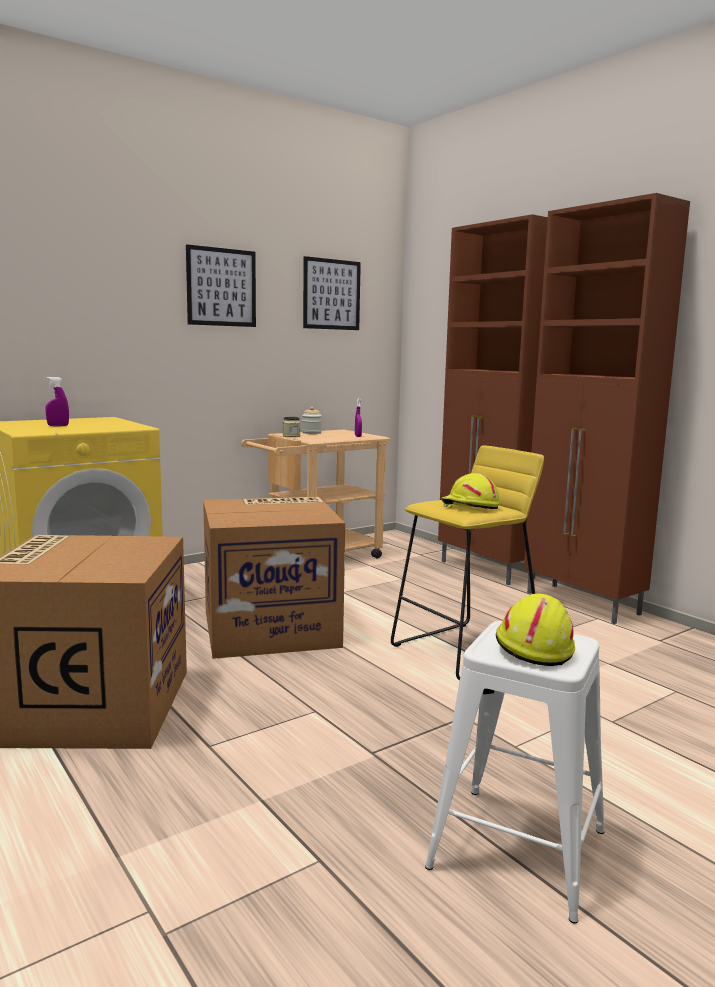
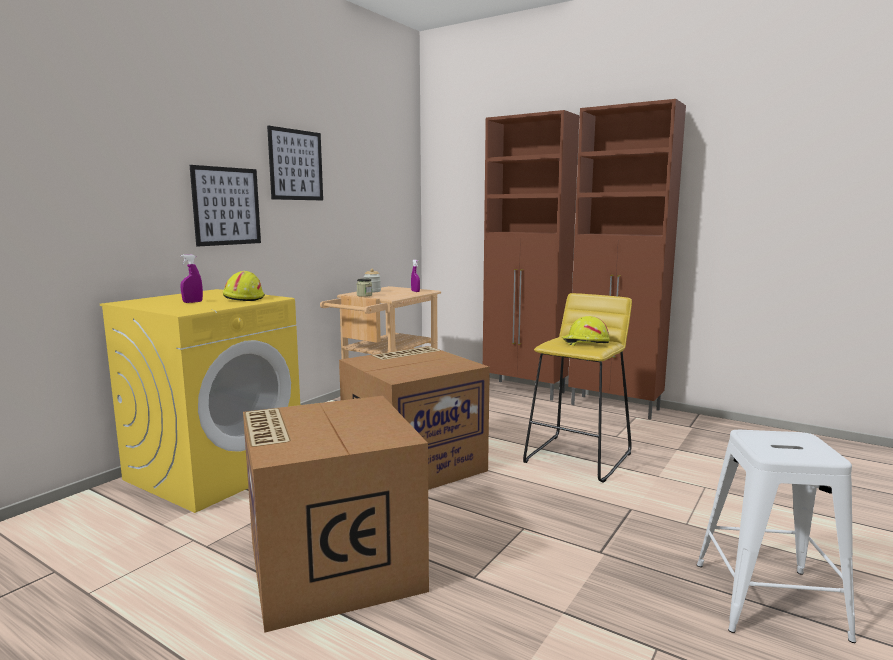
camera: 20 degrees left, 0 degrees up
(331, 294) = (374, 171): picture -> picture (226, 206)
(533, 647) = (789, 446): yellow hard hat -> yellow hard hat (244, 298)

